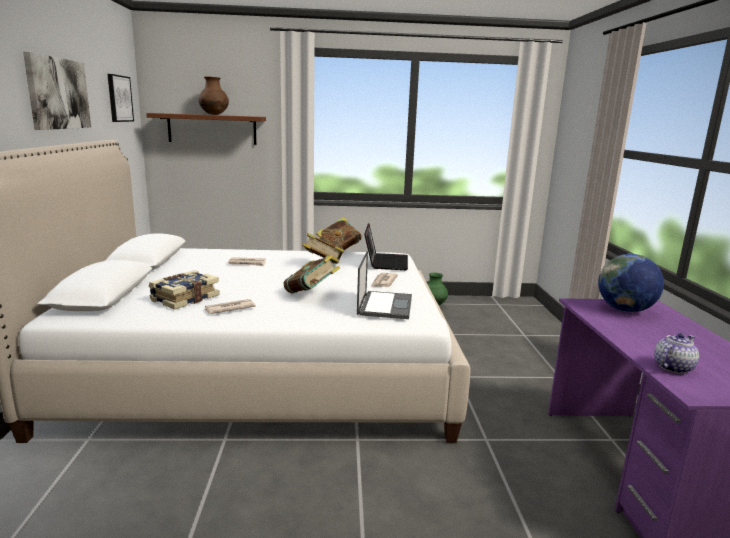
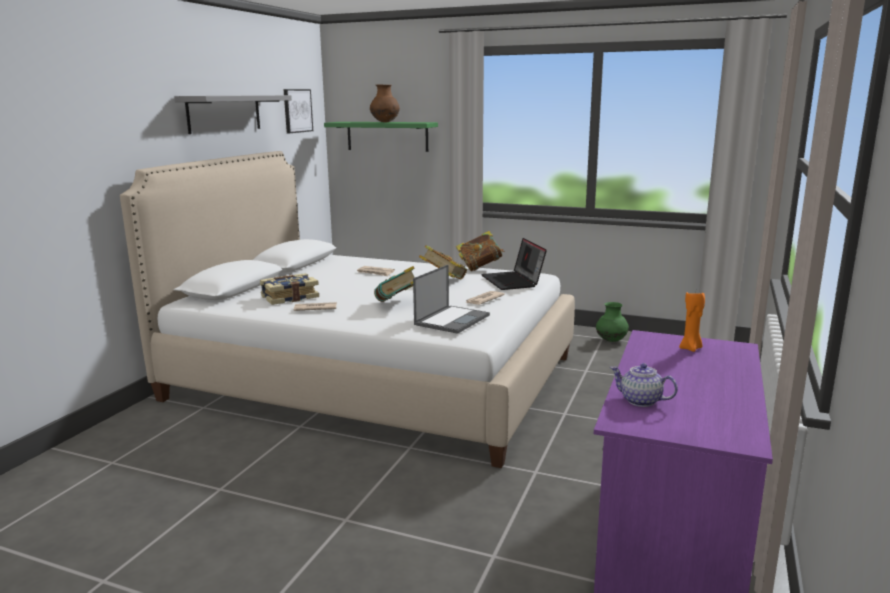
camera: 25 degrees right, 0 degrees up
(58, 93) = (224, 113): picture -> grey shelf
(212, 129) = (387, 136): brown shelf -> green shelf
(385, 262) = (513, 281): laptop -> laptop turned 135 degrees clockwise
(625, 310) = (691, 348): globe -> orange candle
(672, 367) = (640, 401): teapot -> teapot turned 135 degrees counterclockwise

